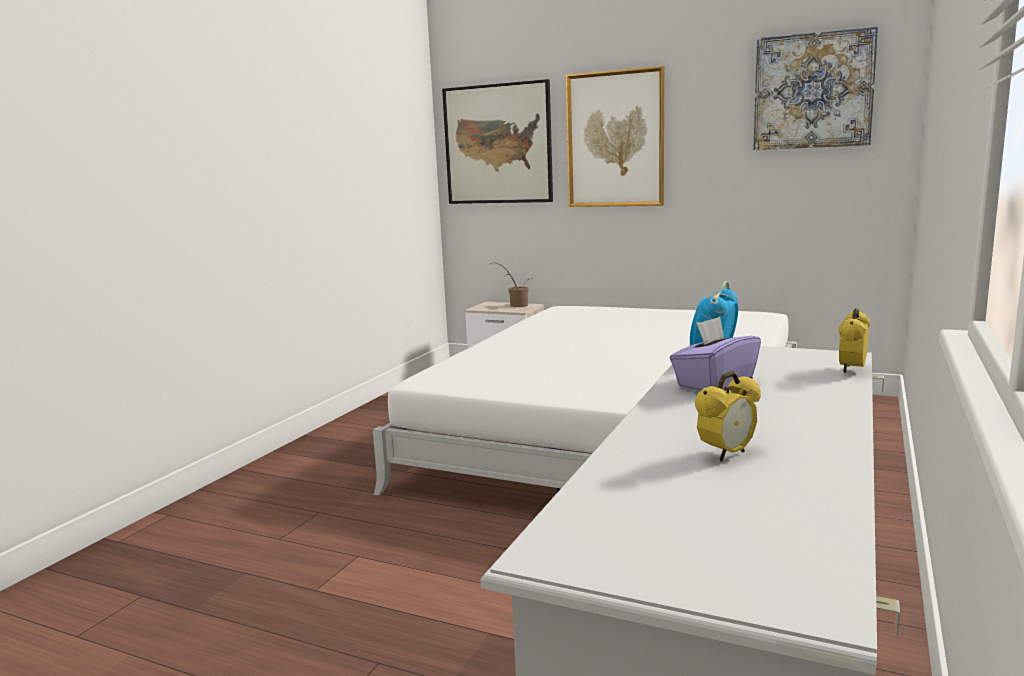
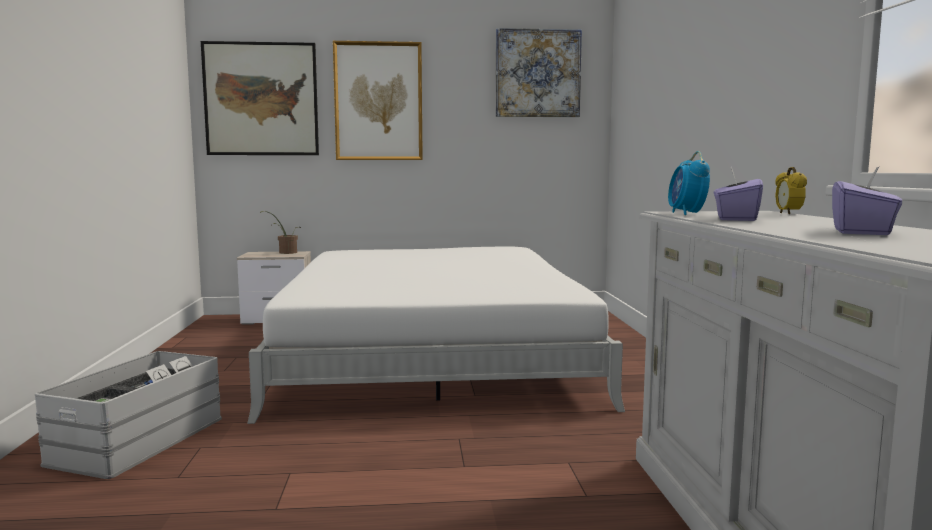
camera: 30 degrees left, 5 degrees down
(285, 494) = (138, 439): none -> grey storage box
(726, 455) = (862, 232): alarm clock -> purple tissue box

